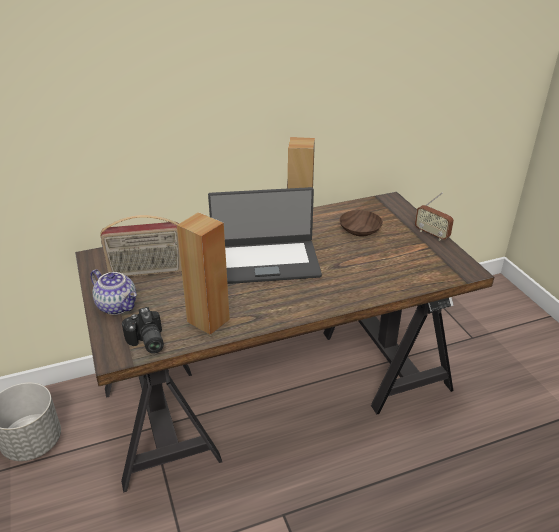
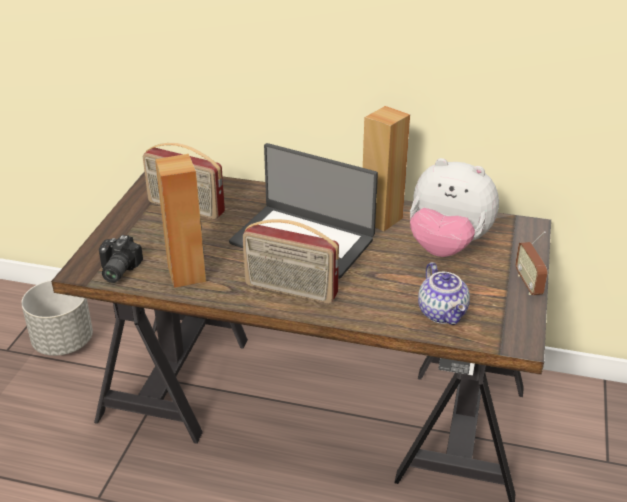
camera: 35 degrees right, 0 degrees up
(118, 306) = (129, 229): teapot -> teapot (443, 313)
(298, 299) = (290, 290): none -> radio
(360, 229) = (447, 247): brown bowl -> plush toy

